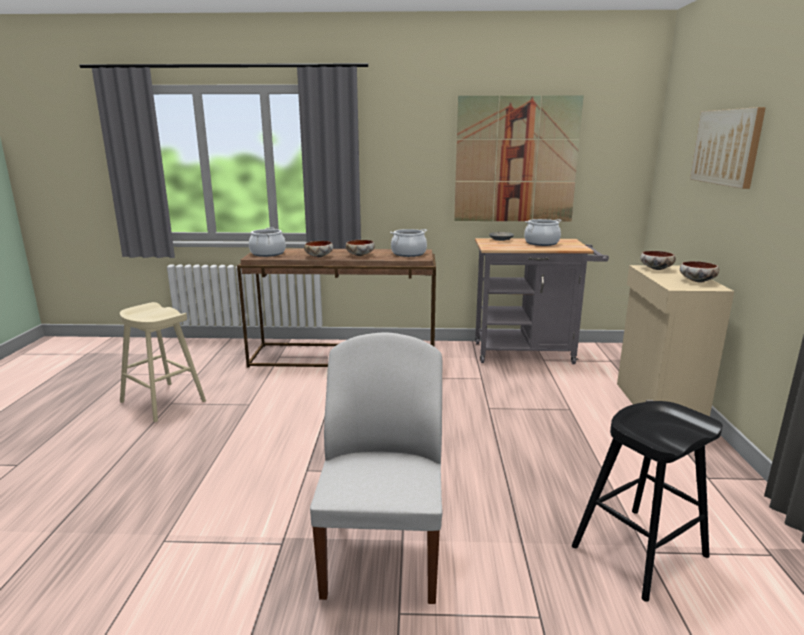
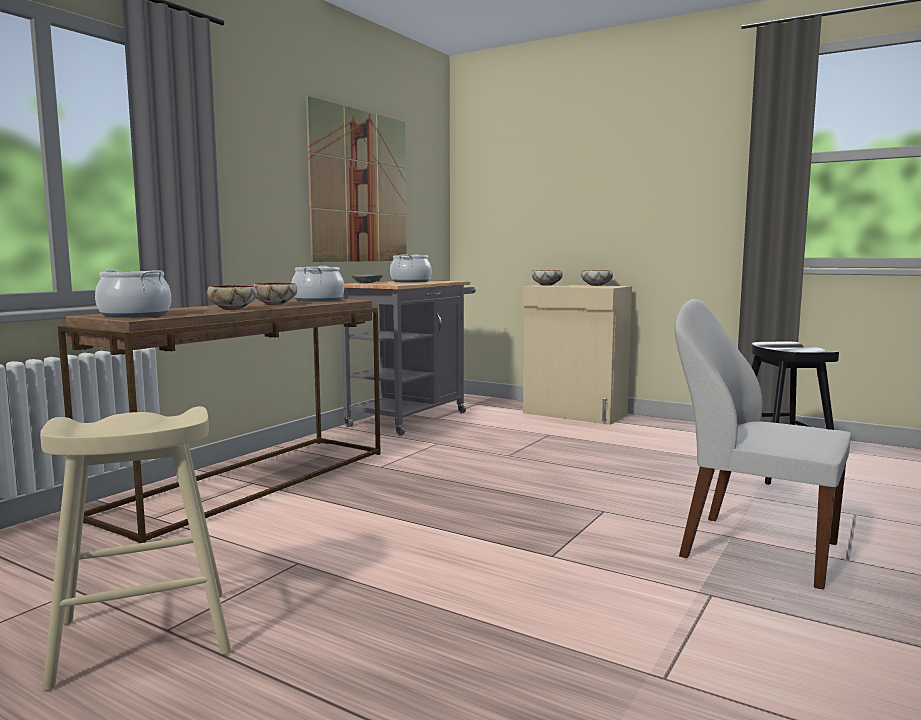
camera: 60 degrees left, 10 degrees down
(727, 147) = (576, 173): picture -> none

